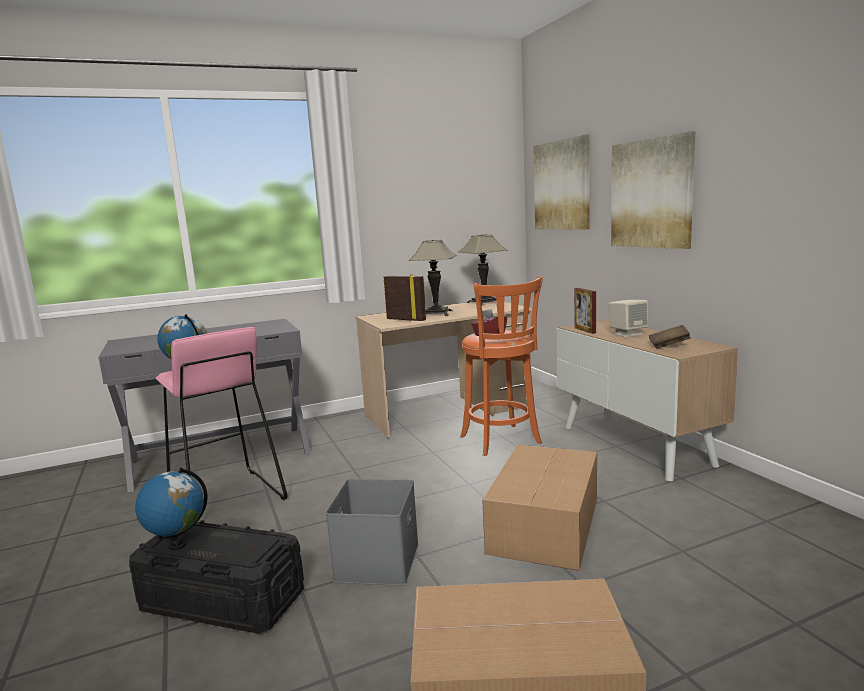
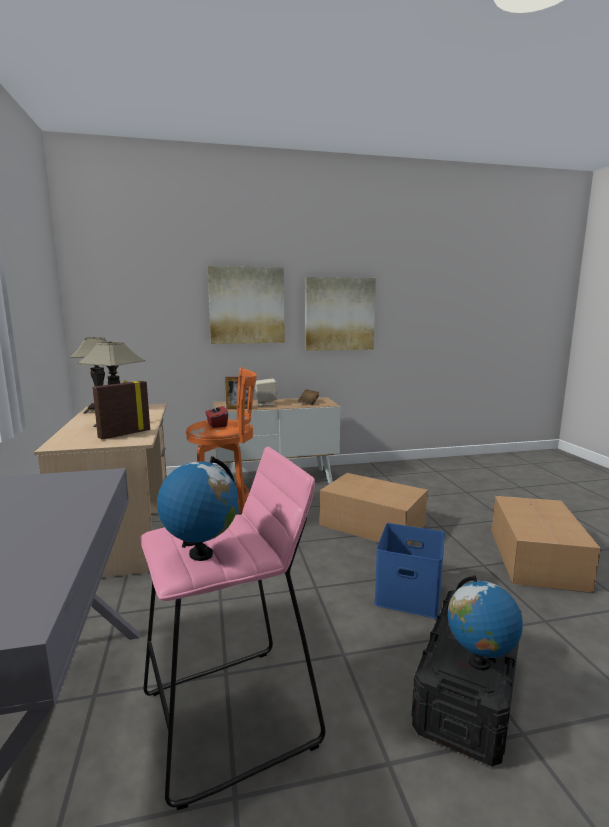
camera: 80 degrees left, 0 degrees up
(378, 563) = (410, 593): grey storage box -> blue storage box
(562, 185) = (134, 292): picture -> picture (339, 314)

